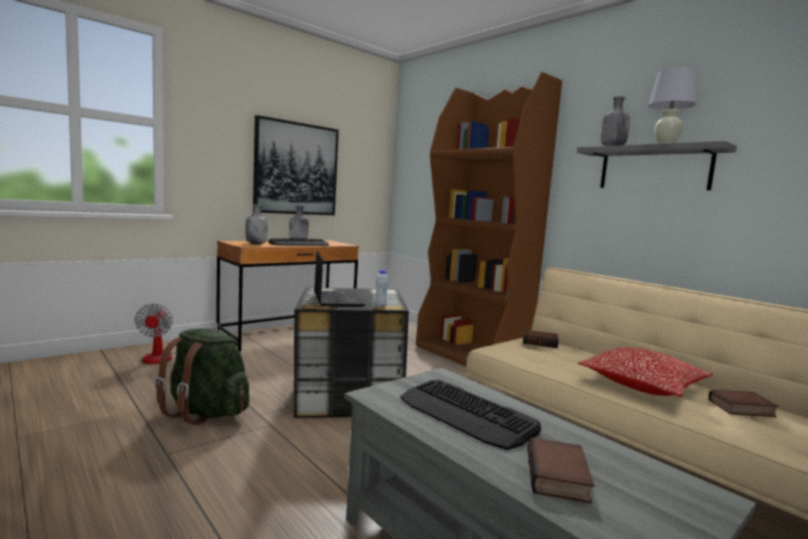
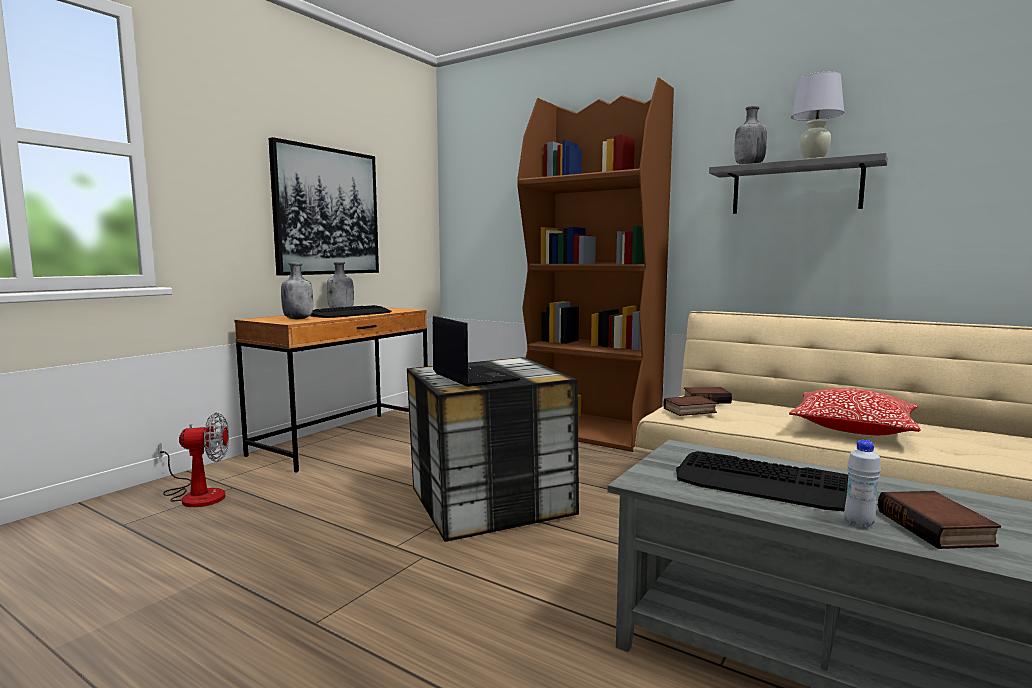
camera: 15 degrees left, 0 degrees up
(168, 357) = (197, 495): fan -> fan turned 75 degrees counterclockwise
(206, 412) = (321, 558): green backpack -> none
(380, 306) = (538, 378): white bottle -> white bottle (858, 523)
(741, 409) = (961, 436): book -> book (689, 411)

